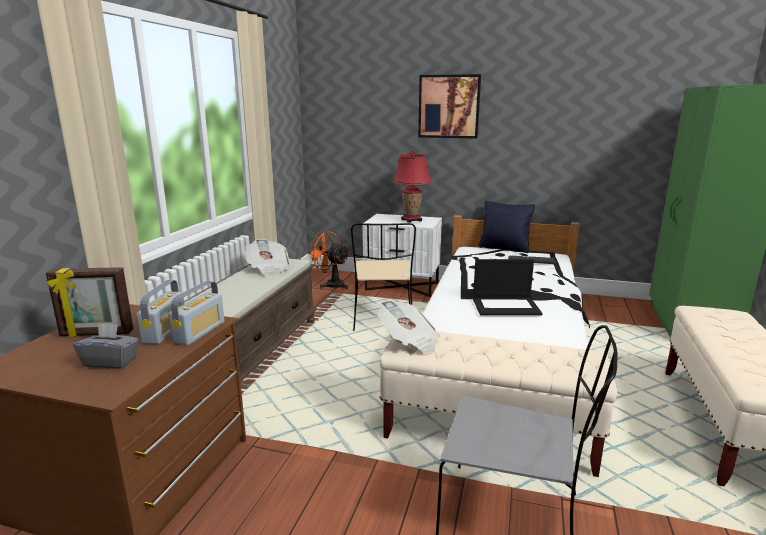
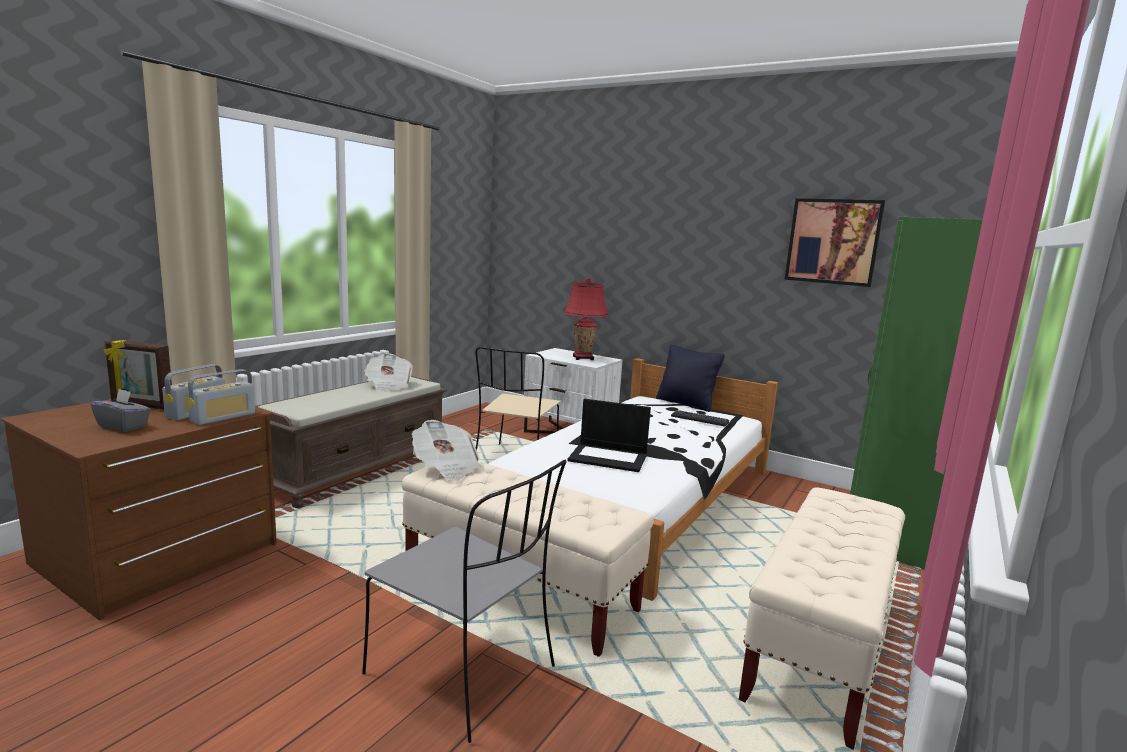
camera: 15 degrees right, 5 degrees down
(331, 284) = (493, 421): orange fan -> none
(449, 106) = (638, 232): picture -> picture (833, 241)

